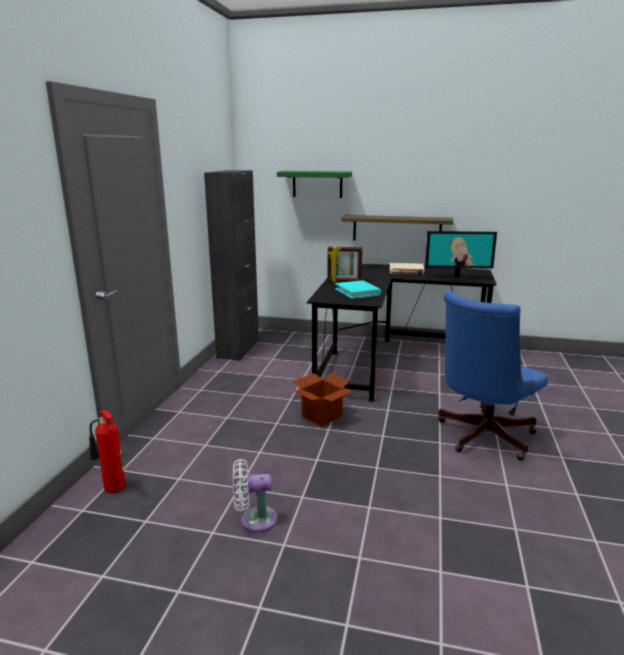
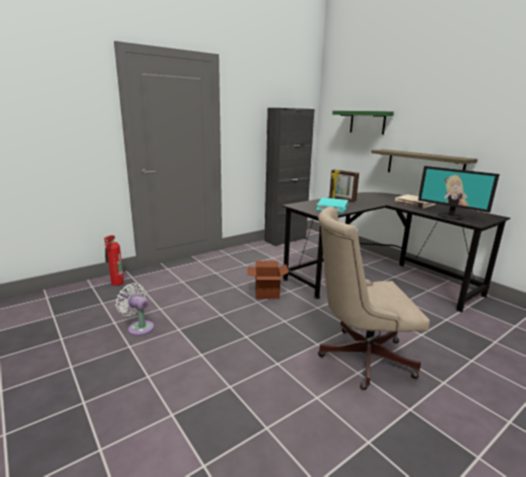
camera: 40 degrees right, 0 degrees up
(481, 437) = (359, 357): blue office chair -> beige office chair

